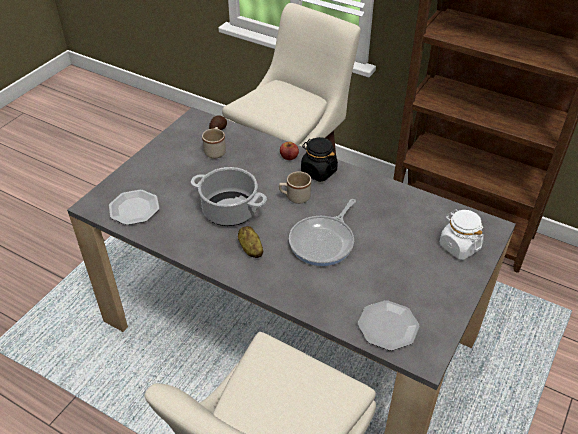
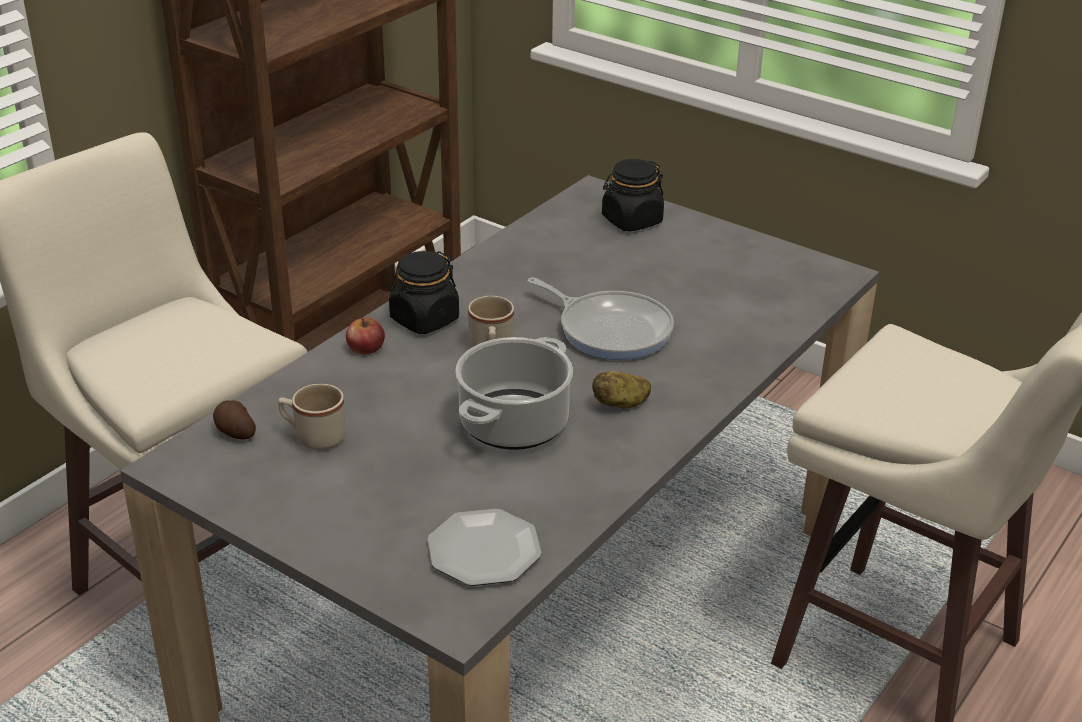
camera: 85 degrees left, 10 degrees down
(387, 326) = (786, 294): plate -> none
(459, 246) = (631, 221): white jar -> black jar

